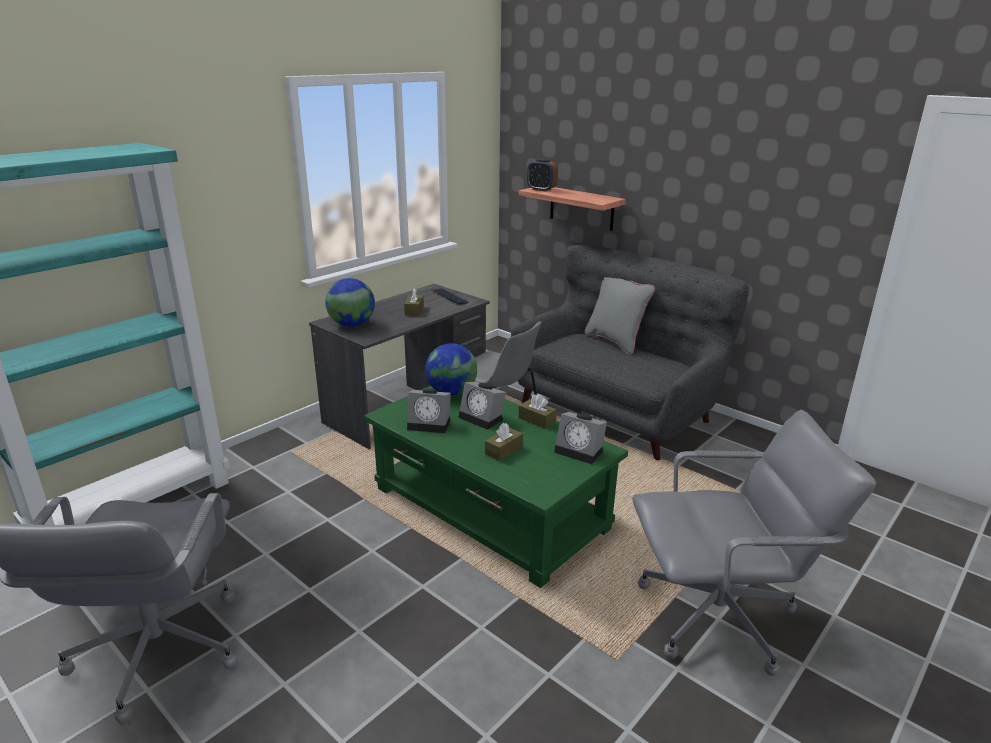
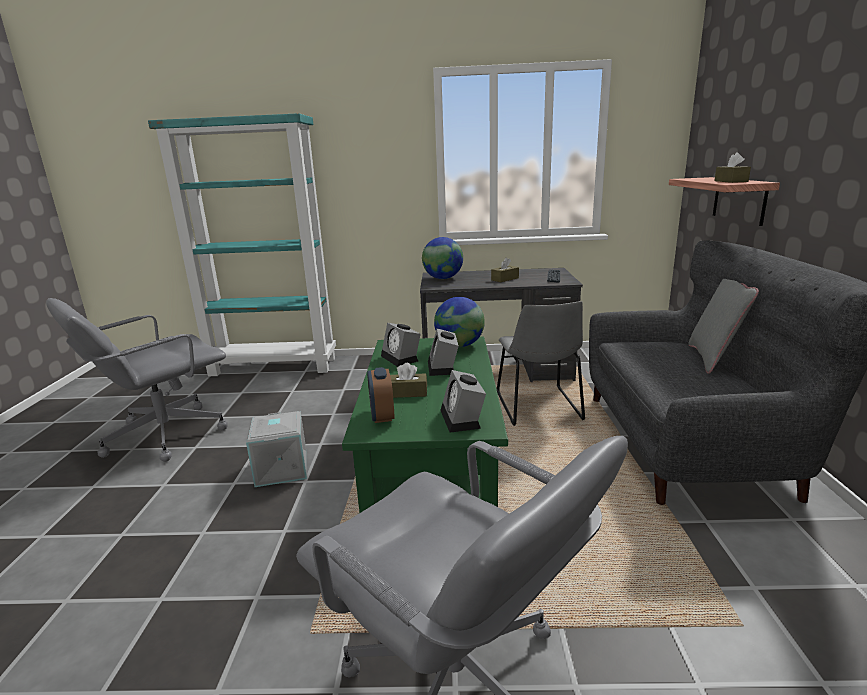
camera: 50 degrees right, 5 degrees down
(382, 590) = (283, 469): none -> grey storage box
(537, 420) = (480, 384): brown tissue box -> brown tissue box (730, 181)
(541, 189) = (695, 178): alarm clock -> alarm clock (382, 416)

